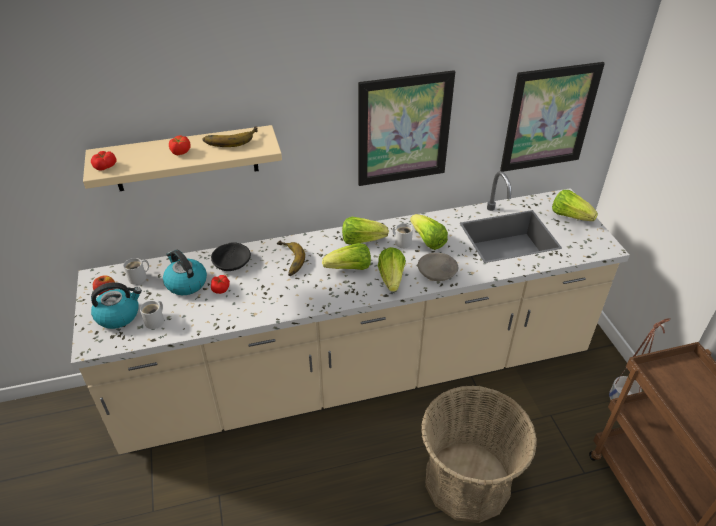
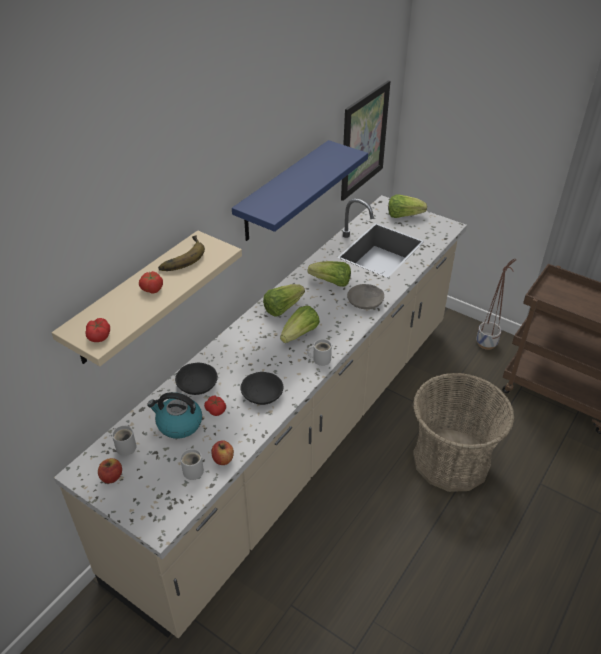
camera: 40 degrees left, 0 degrees up
(118, 315) = (151, 487): kettle -> none
(182, 327) = (223, 459): none -> apple
(265, 296) = (261, 393): none -> black bowl
(287, 260) = (243, 356): banana -> none
(391, 278) = (339, 324): lettuce -> none
(402, 242) = (314, 293): white mug -> white mug (320, 359)
(404, 129) = (283, 191): picture -> blue shelf

